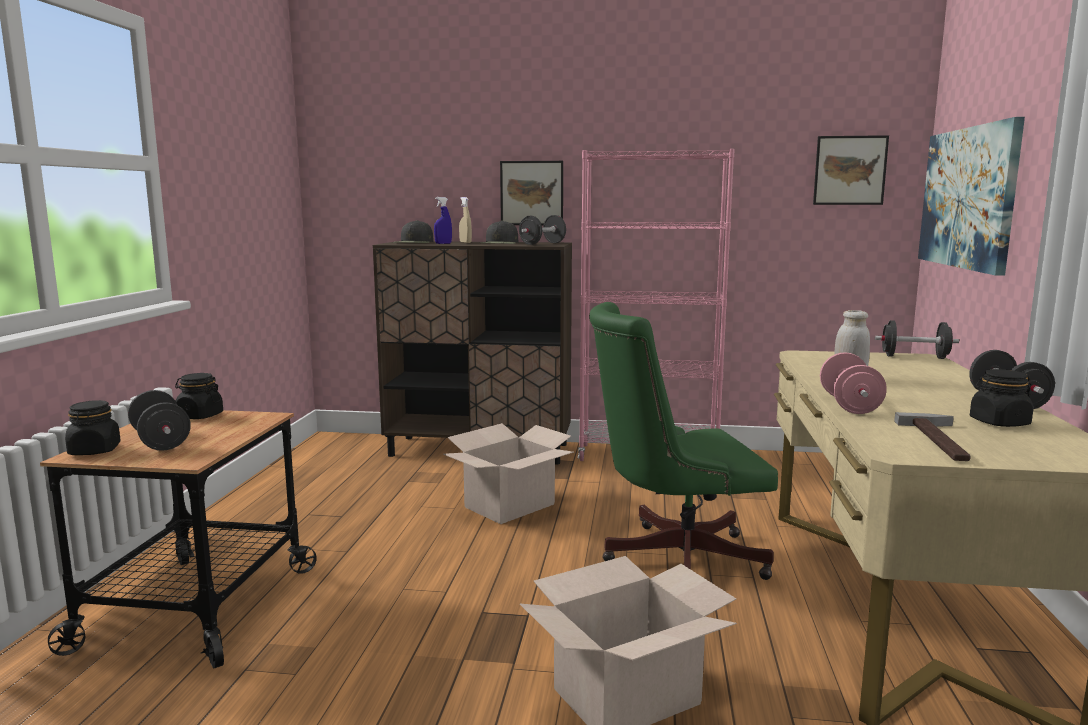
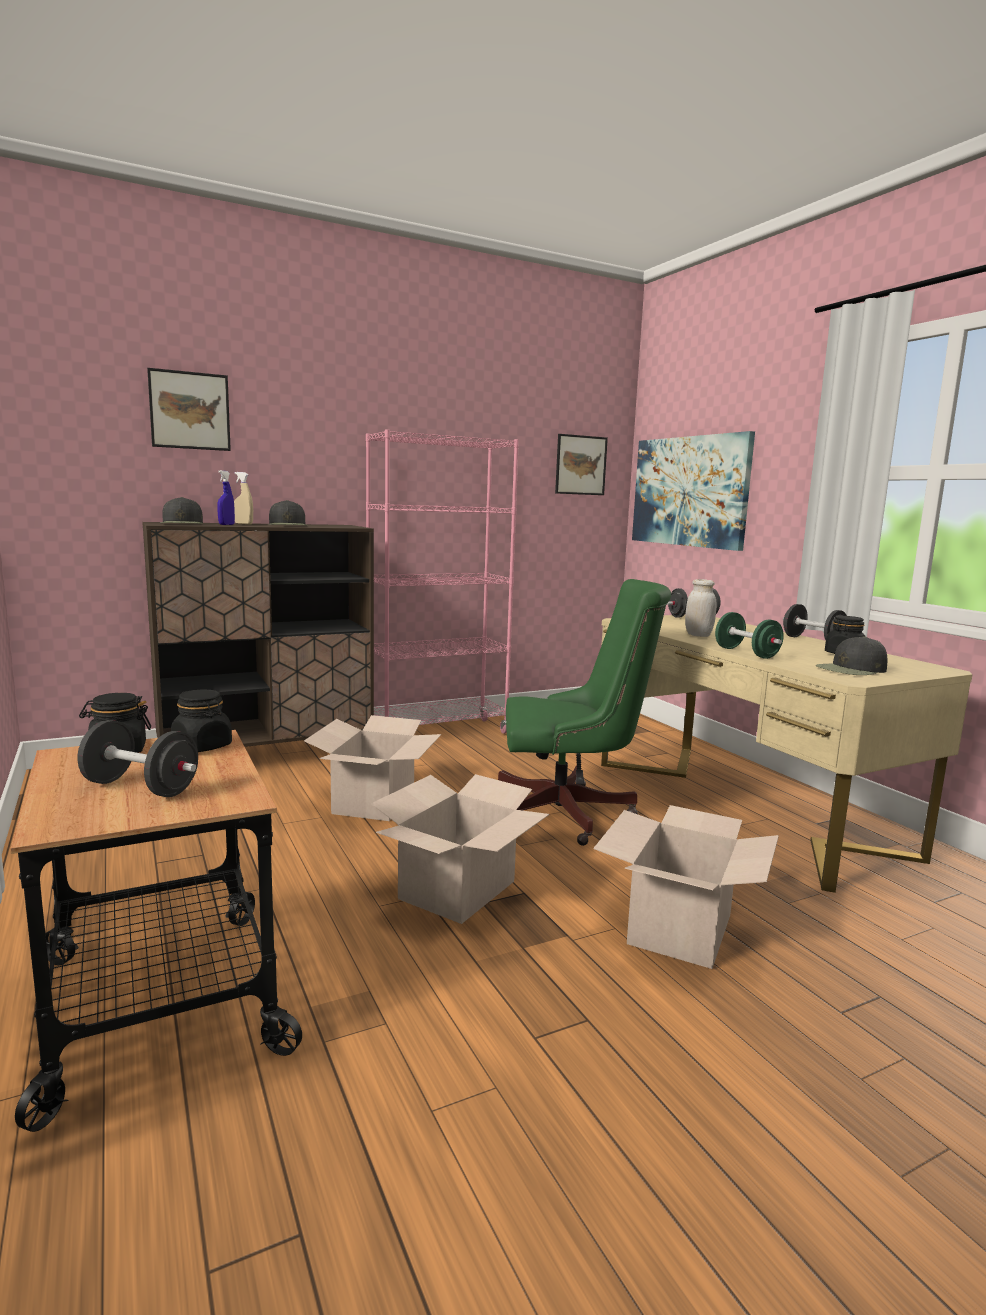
camera: 35 degrees left, 0 degrees up
(95, 451) = (68, 816): black jar -> black jar (202, 746)
(477, 595) = (457, 889): none -> cardboard box
(531, 193) = (305, 471): picture -> picture (190, 410)
(542, 244) = (336, 526): black dumbbell -> none
(673, 559) = (570, 814): green office chair -> green office chair turned 135 degrees counterclockwise
(849, 405) = (746, 653): pink dumbbell -> green dumbbell
(943, 441) = (851, 669): hammer -> black cap

